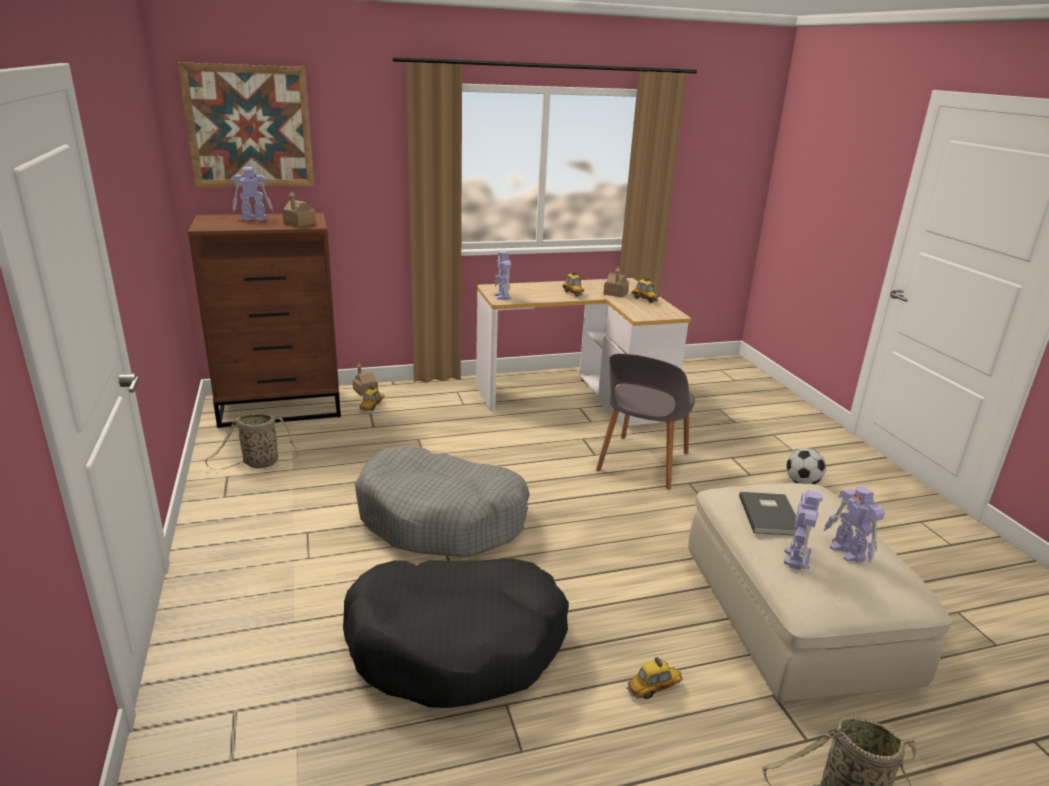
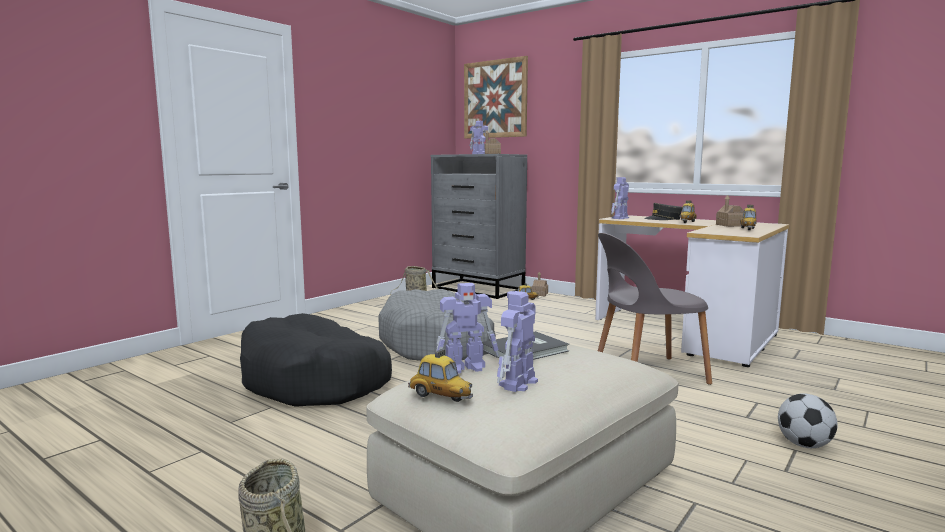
camera: 55 degrees right, 15 degrees down
(282, 407) = (478, 289): brown dresser -> grey dresser
(538, 290) = (663, 219): none -> grey cap
(654, 689) = (338, 447): toy car -> toy car (440, 396)

